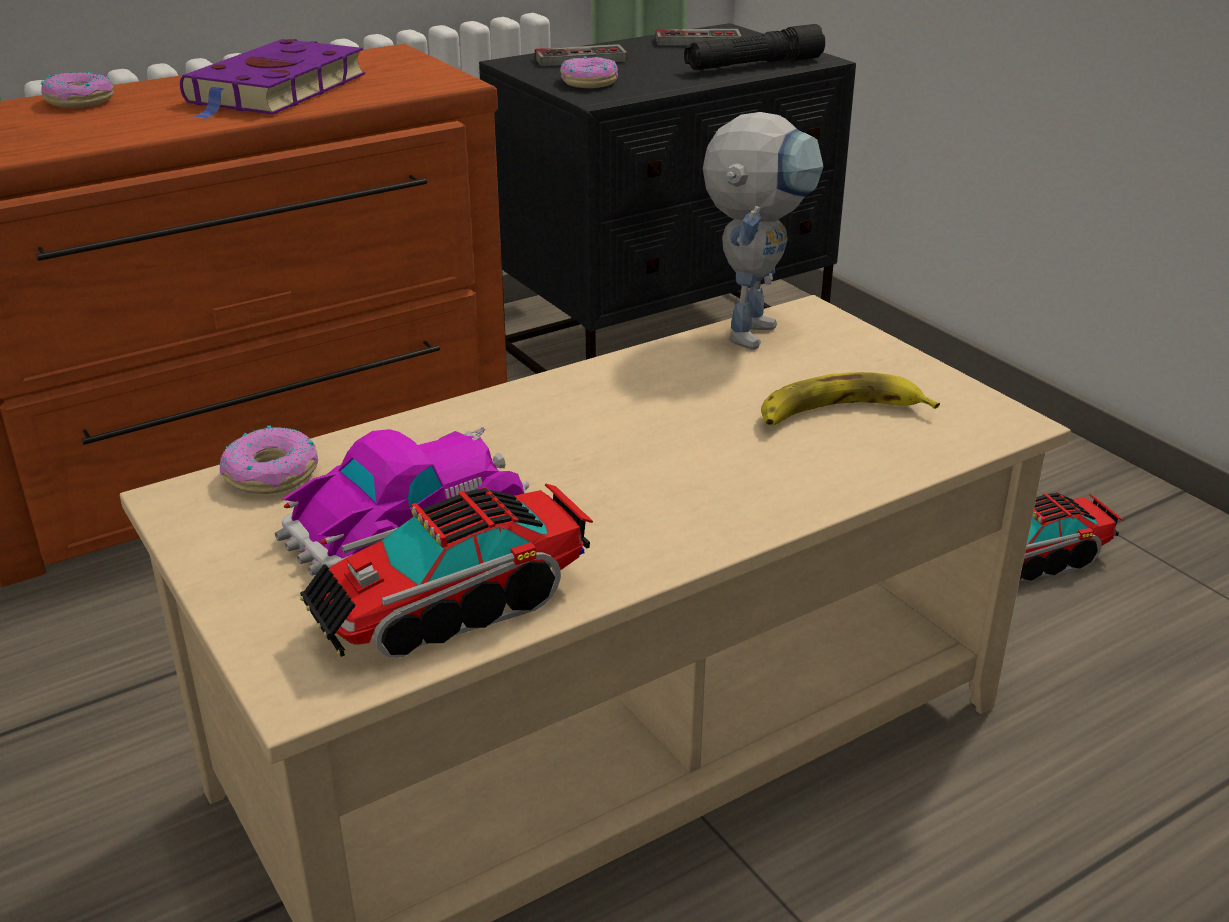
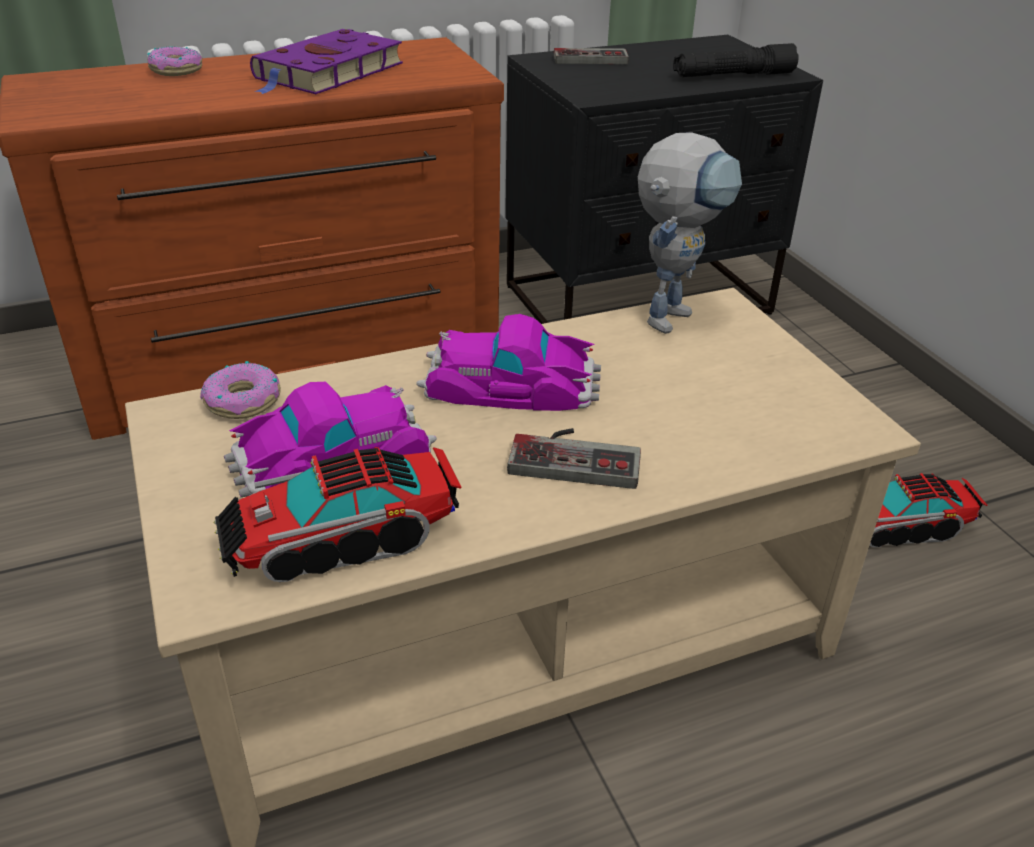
camera: 10 degrees right, 5 degrees up
(588, 82) = (589, 81): donut -> none
(591, 419) = (510, 383): none -> toy car
(697, 38) = (694, 47): game controller -> game controller (576, 456)
(839, 414) = (719, 403): banana -> none

